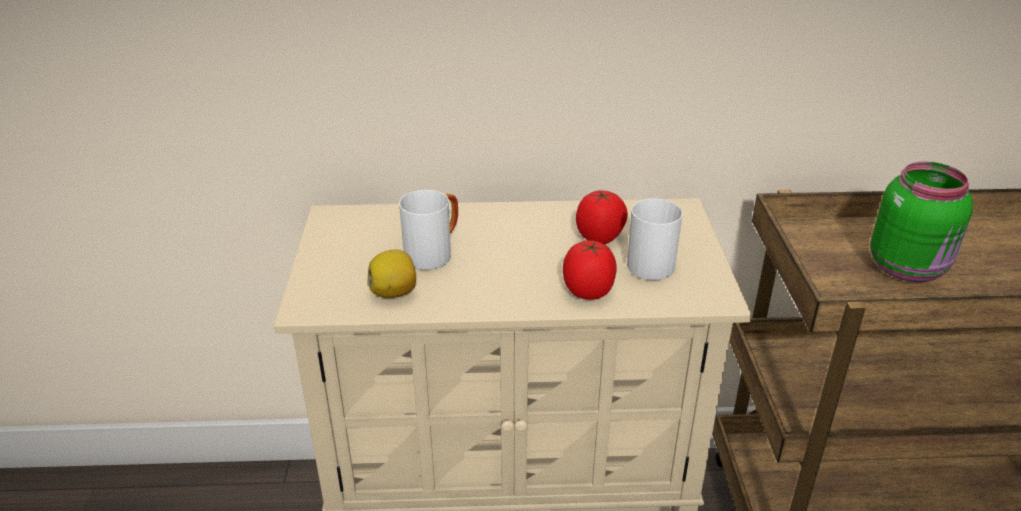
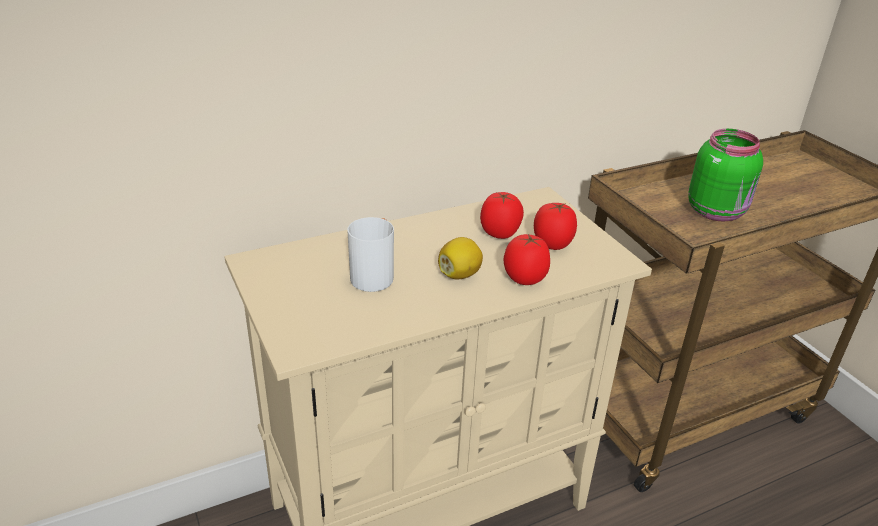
camera: 25 degrees left, 0 degrees up
(394, 292) = (366, 317): lemon -> lemon (459, 274)
(650, 262) = (552, 244): white mug -> tomato

